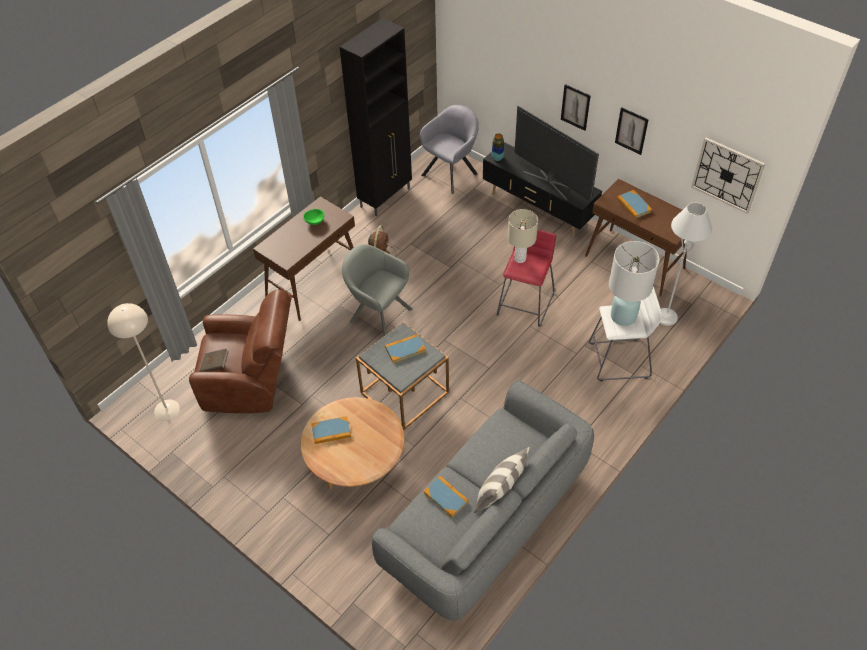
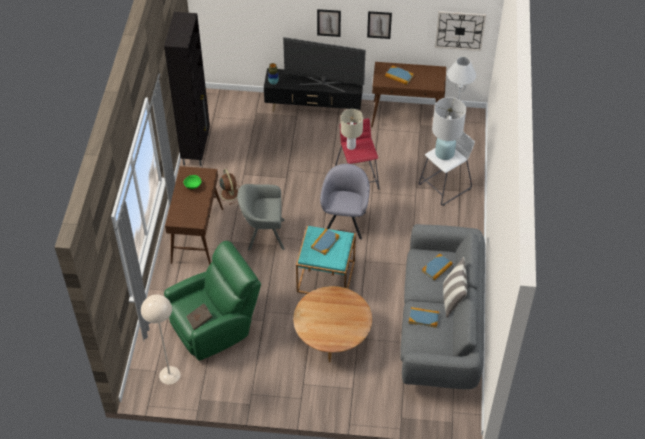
camera: 35 degrees left, 0 degrees up
(252, 383) = (215, 325): brown armchair -> green armchair
(331, 431) = (314, 320): book -> book (436, 268)
(404, 392) = (326, 276): grey side table -> turquoise side table
(451, 173) = (230, 108): grey armchair -> grey armchair (345, 221)

